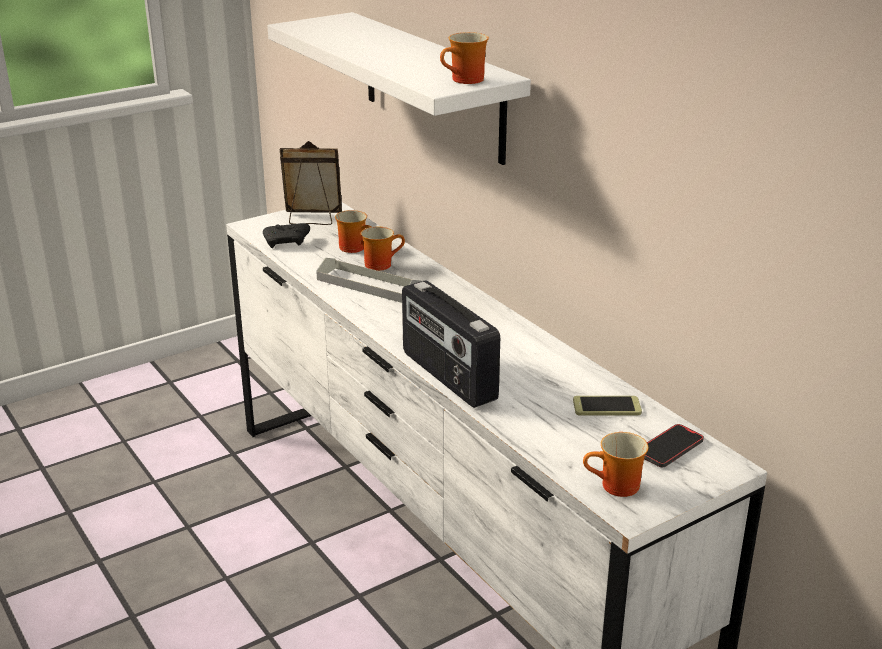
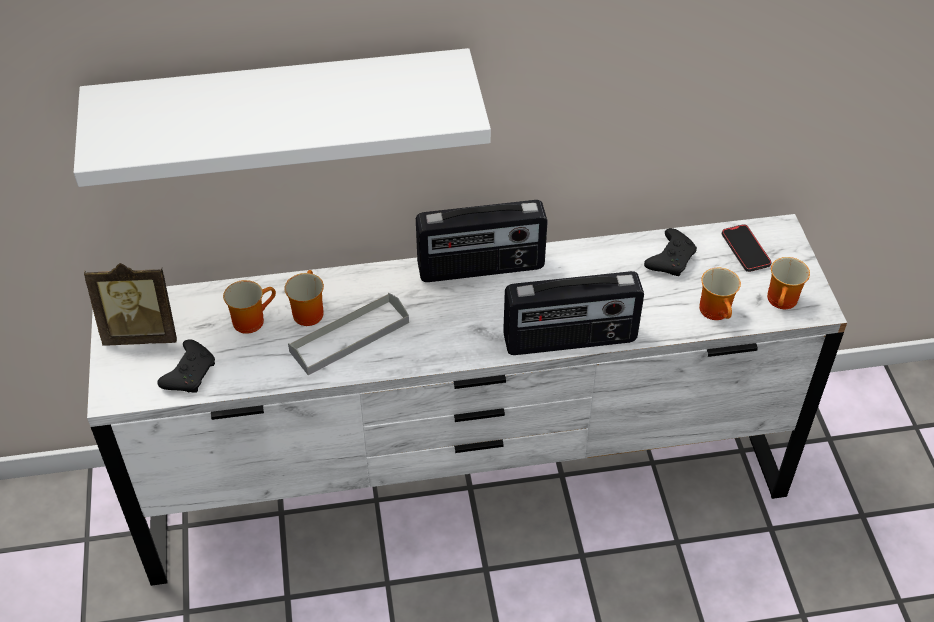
camera: 65 degrees left, 20 degrees up
(312, 219) = (142, 333): picture frame -> picture frame turned 120 degrees counterclockwise
(466, 81) = (448, 89): mug -> mug (718, 311)
(495, 318) = (481, 268): none -> radio
(606, 407) = (671, 259): phone -> black game controller

